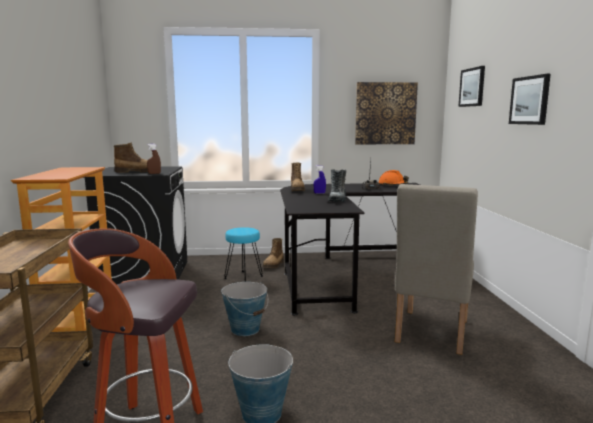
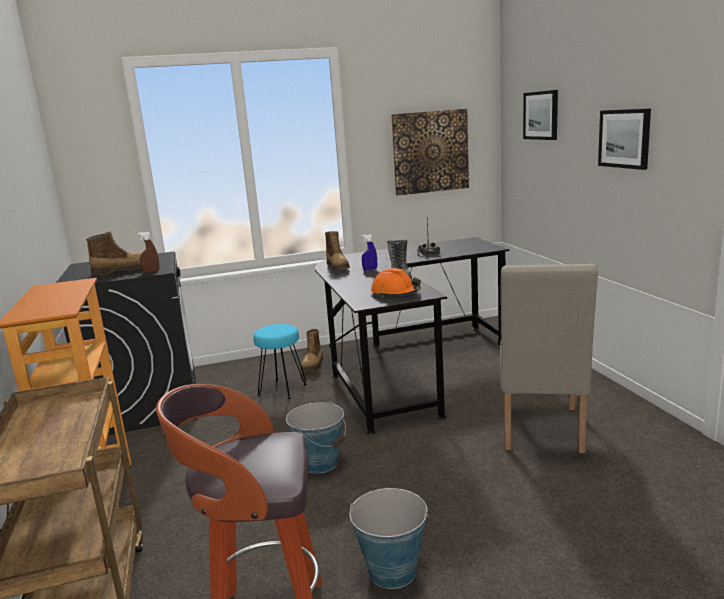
camera: 10 degrees left, 5 degrees up
(393, 185) = (451, 245): orange hard hat -> orange hard hat (395, 293)

